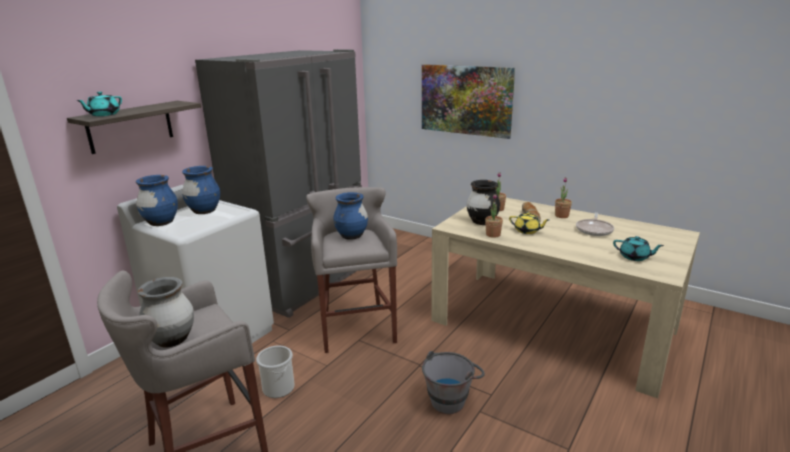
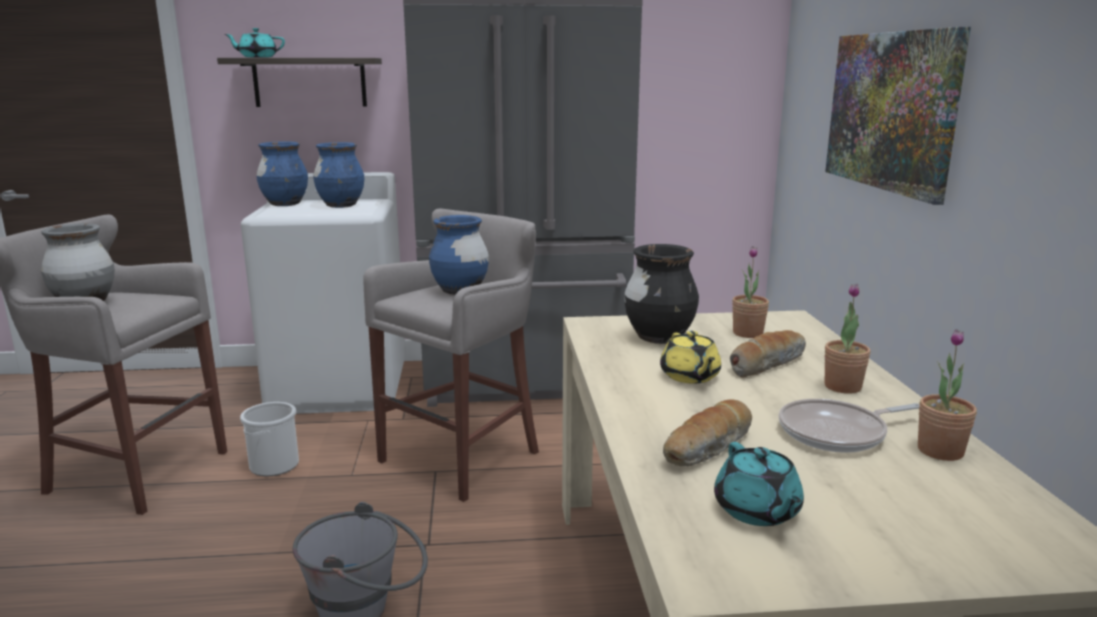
camera: 50 degrees right, 5 degrees down
(493, 234) = (616, 357): potted plant -> potted plant (940, 451)
(588, 248) = (709, 447): none -> bread

